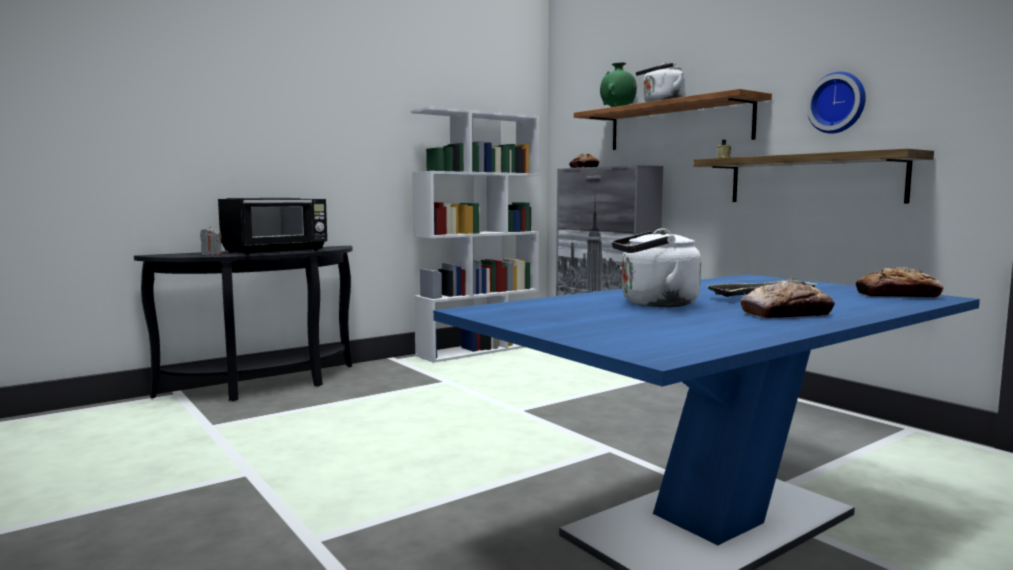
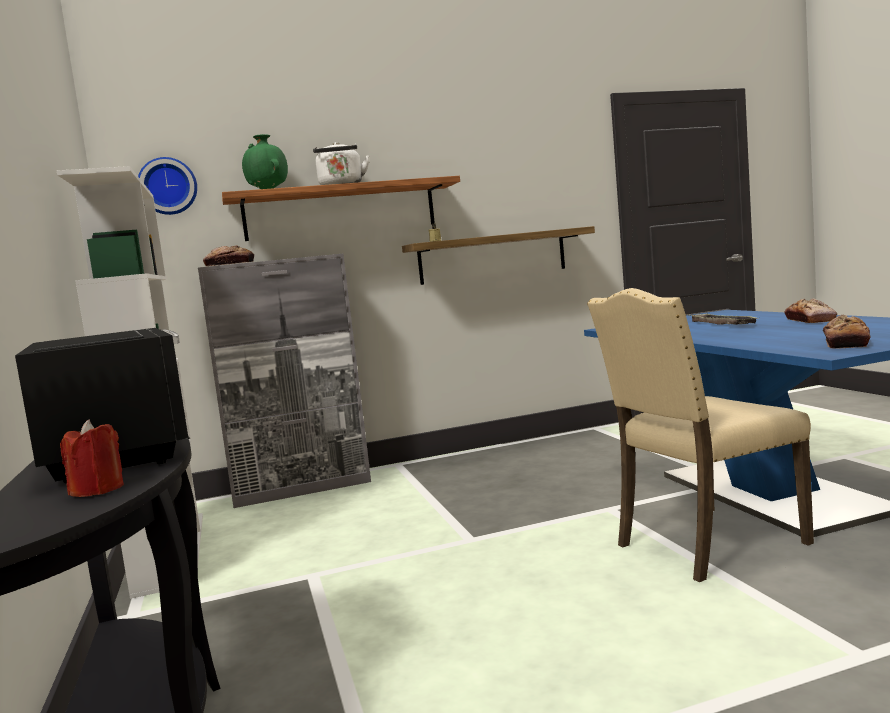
camera: 70 degrees left, 0 degrees up
(211, 254) = (98, 490): grey candle -> red candle
(530, 488) = (705, 544): none -> beige chair
(654, 304) = (772, 333): white kettle -> none
(838, 103) = (503, 193): wall clock -> wall clock (167, 186)
(897, 295) = (717, 314): bread -> bread (845, 343)

